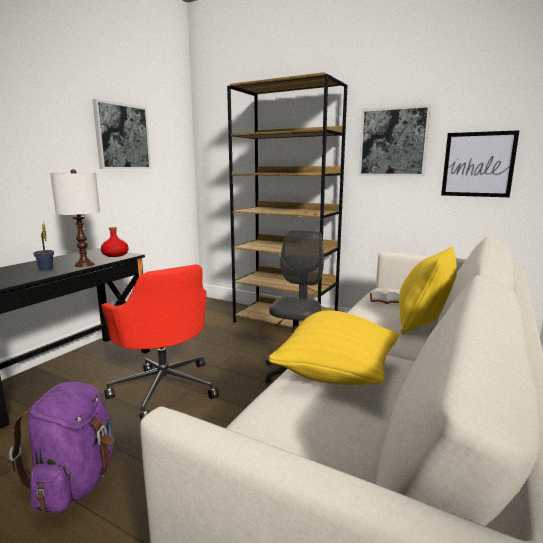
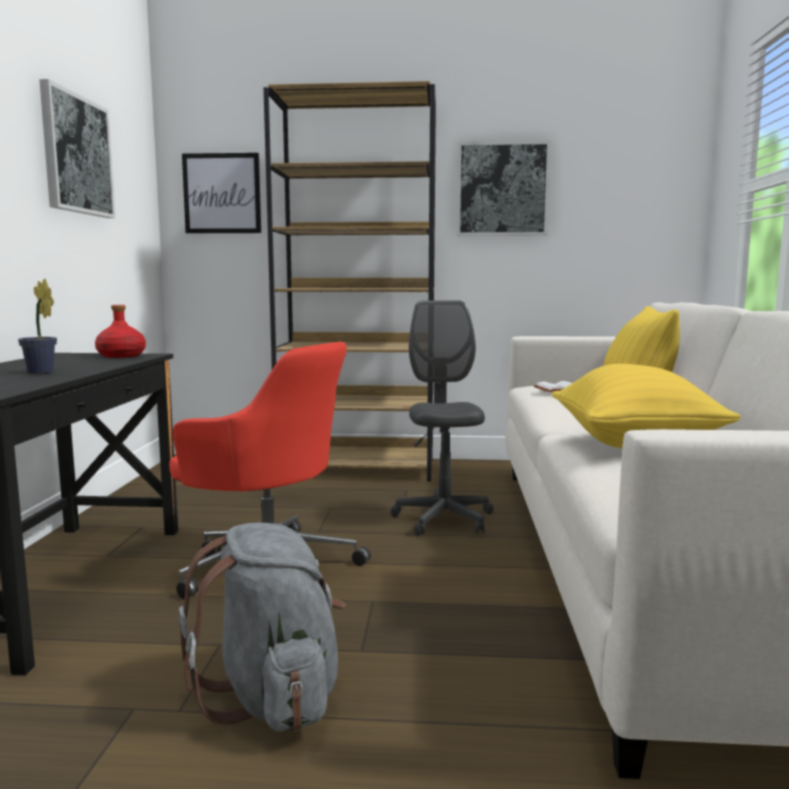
camera: 25 degrees left, 5 degrees down
(76, 481) = (273, 696): purple backpack -> grey backpack
(84, 265) = (101, 365): white table lamp -> none
(478, 164) = (611, 220): picture -> picture (222, 193)

